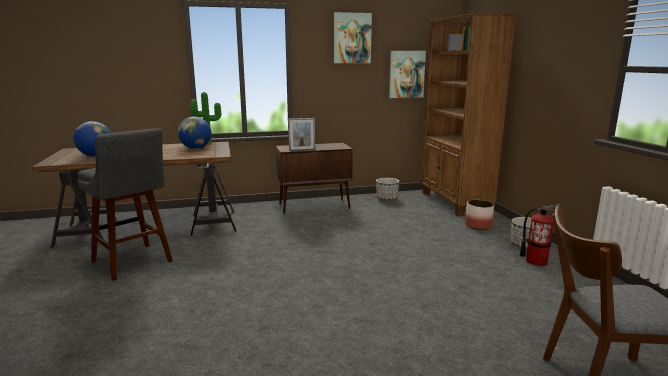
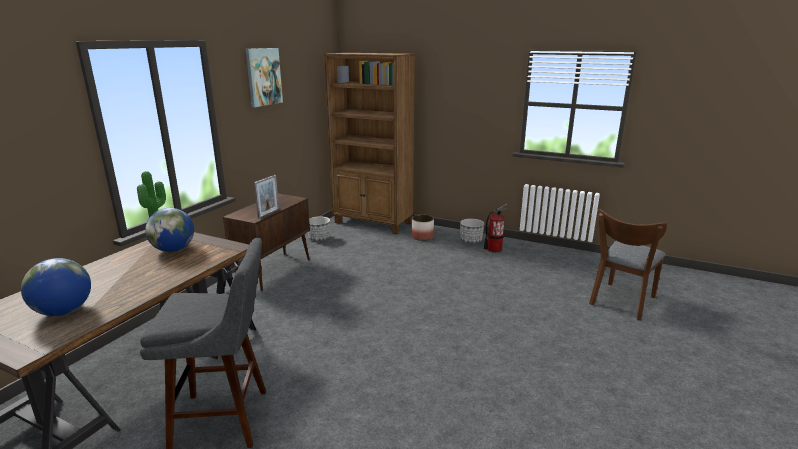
camera: 50 degrees left, 5 degrees up
(406, 74) = (307, 109): picture -> none

